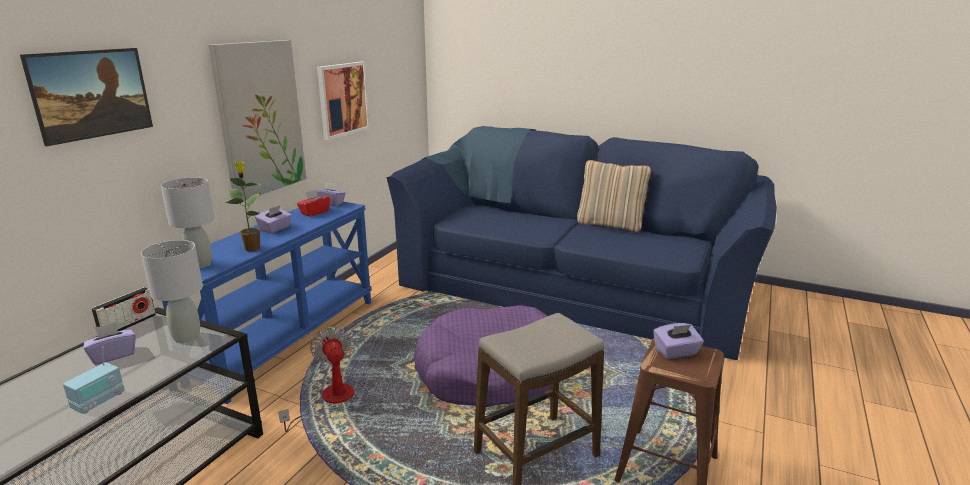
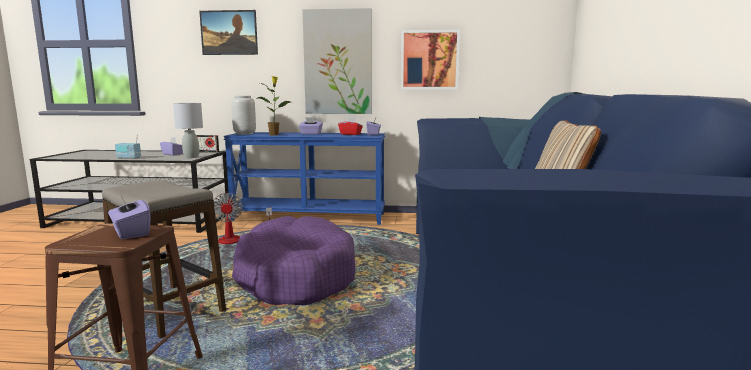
camera: 70 degrees right, 10 degrees down
(200, 264) = (245, 133): grey table lamp -> grey vase
(329, 401) = (237, 239): fan -> fan turned 120 degrees clockwise

